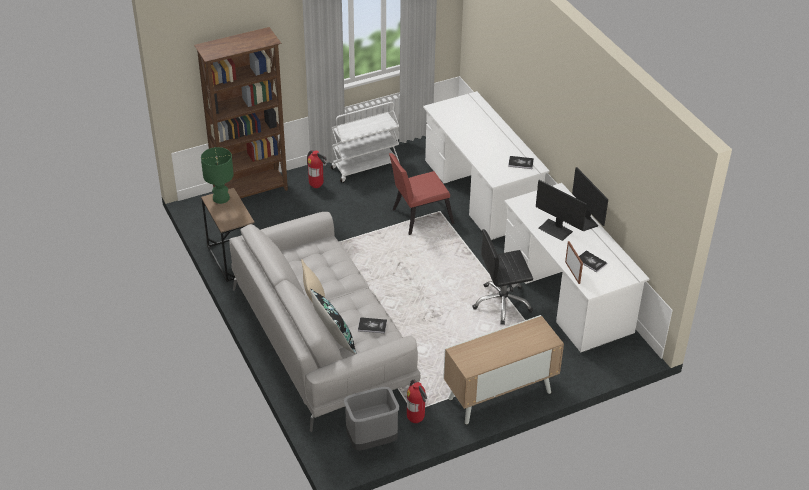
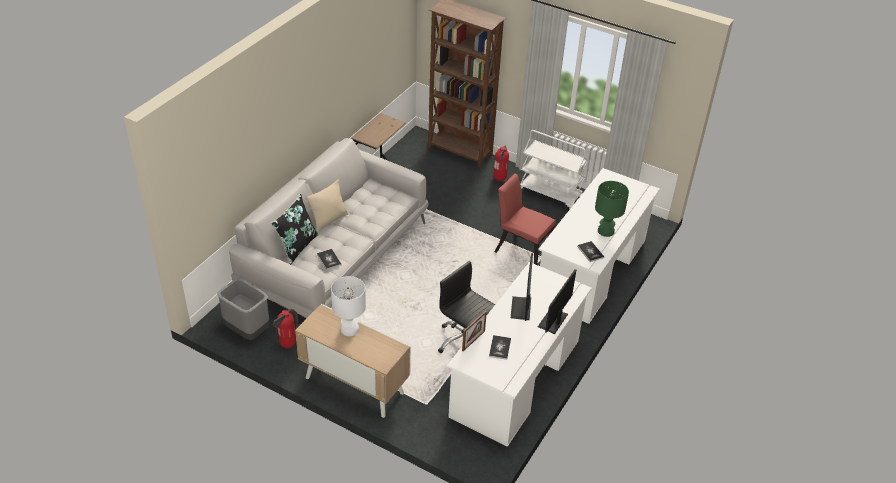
camera: 55 degrees right, 0 degrees up
(220, 198) = (387, 122): green table lamp -> green table lamp (605, 231)
(493, 343) = (350, 329): none -> white table lamp

